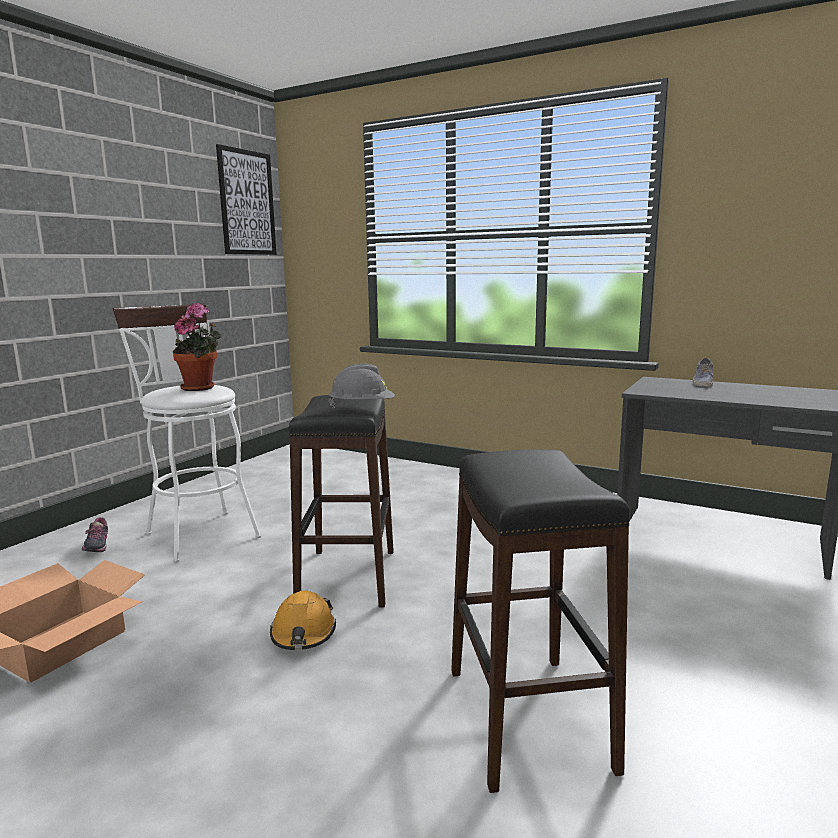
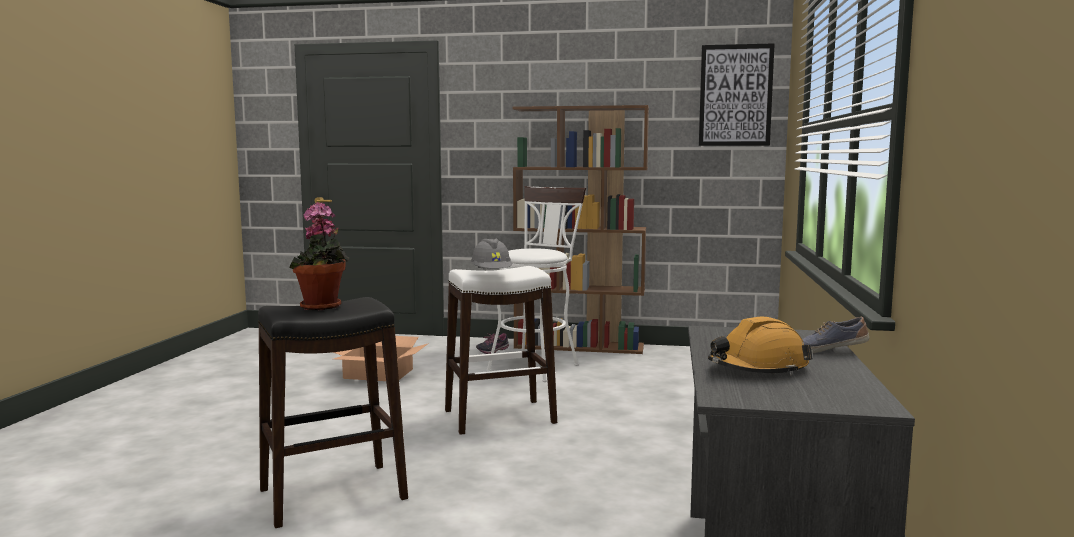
camera: 70 degrees right, 5 degrees down
(162, 501) = (580, 346): none -> brown bookcase
(201, 388) = (536, 251): potted plant -> potted plant (322, 307)
(303, 633) = (412, 419): orange hard hat -> orange hard hat (758, 368)
(347, 576) = (500, 416): black stool -> white stool

